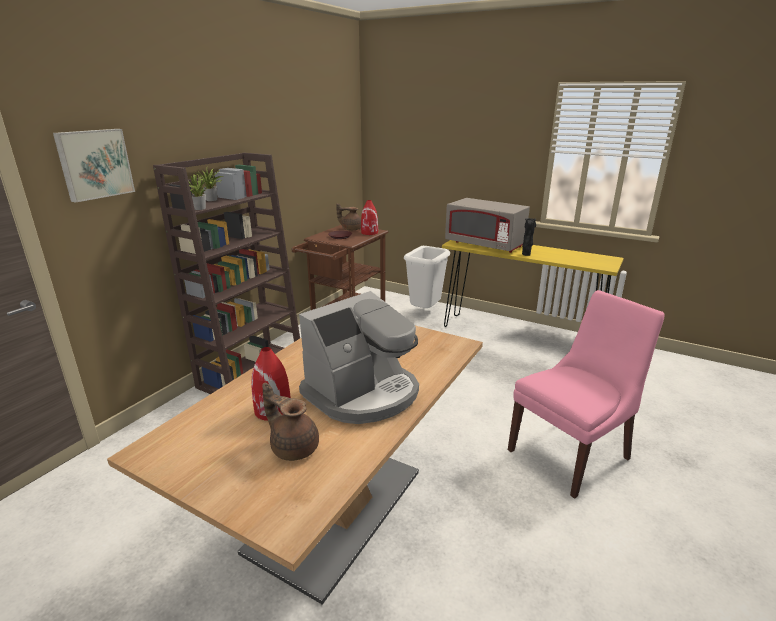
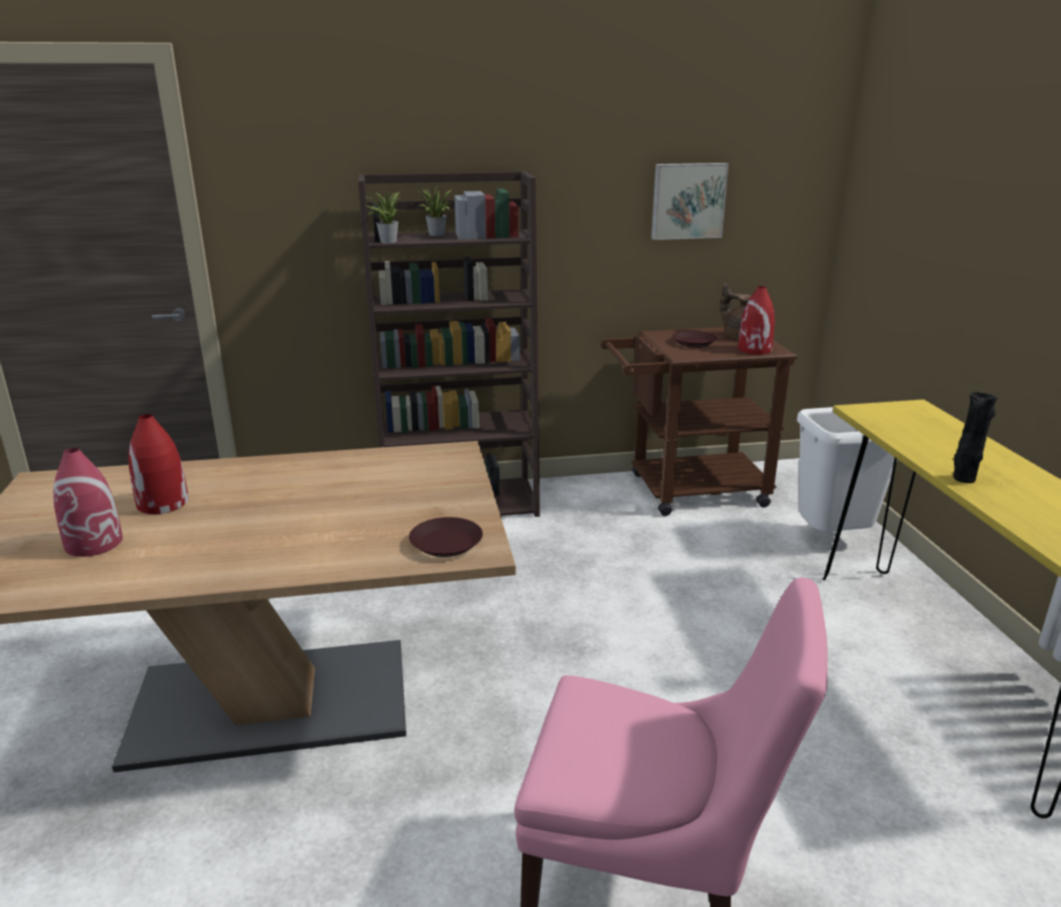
camera: 50 degrees right, 0 degrees up
(94, 164) = (280, 165): picture -> picture (687, 201)
(293, 447) = (94, 543): brown teapot -> red vase
(363, 394) = (249, 536): coffee machine -> none
(443, 348) = (447, 543): none -> brown plate
(484, 245) = (921, 432): grey microwave -> none

